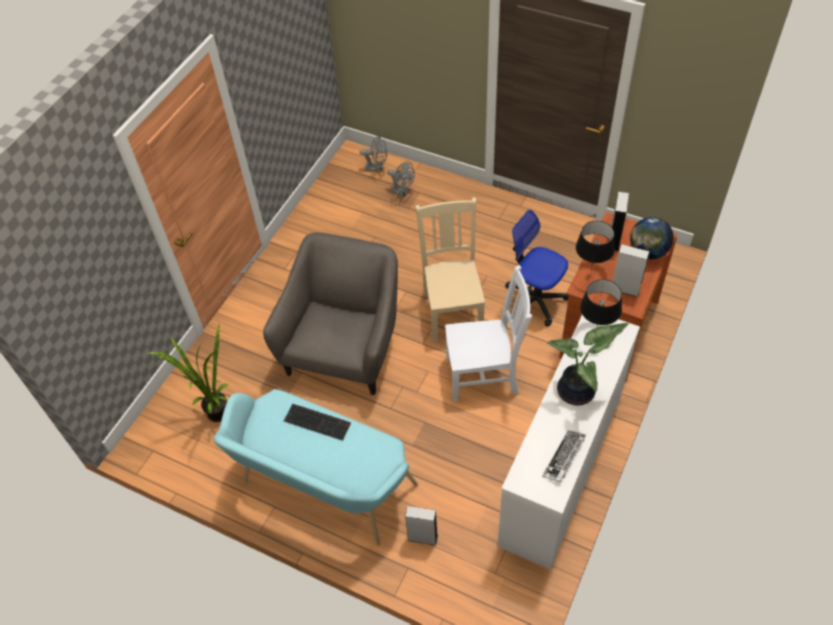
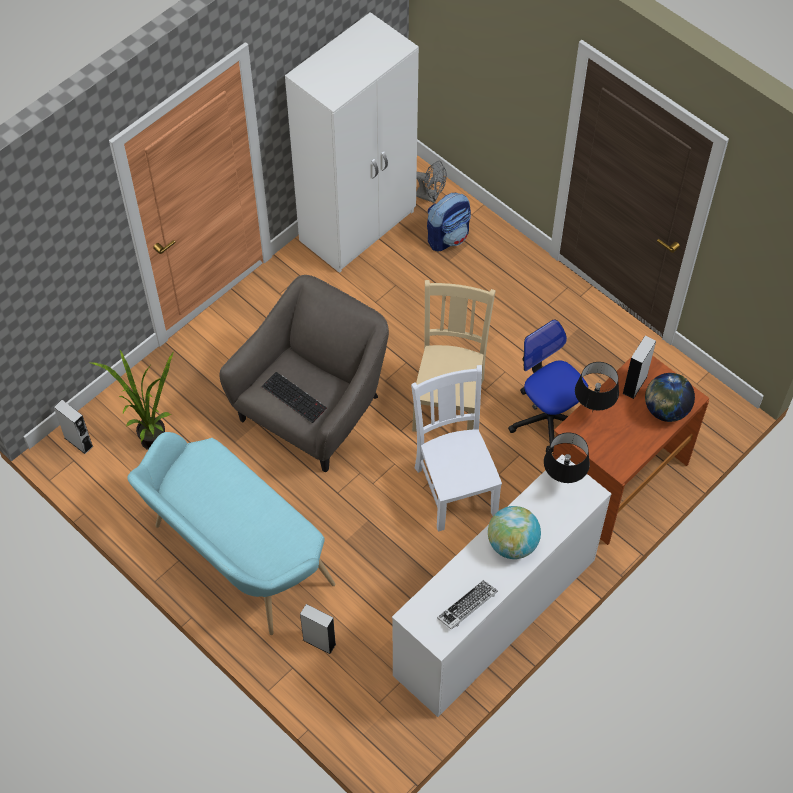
camera: 15 degrees right, 5 degrees up
(318, 421) = (244, 487): keyboard -> keyboard (295, 397)
(330, 203) = (359, 226): none -> white wardrobe
(402, 192) = (448, 237): grey fan -> backpack
(485, 374) = (455, 487): white chair -> white chair turned 120 degrees counterclockwise
(578, 392) = (512, 544): potted plant -> globe
(625, 289) = (620, 445): grey speaker -> grey speaker (78, 442)

